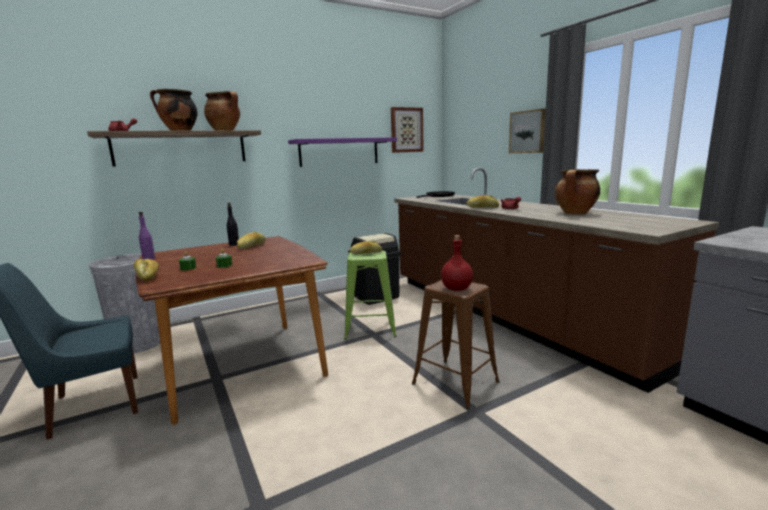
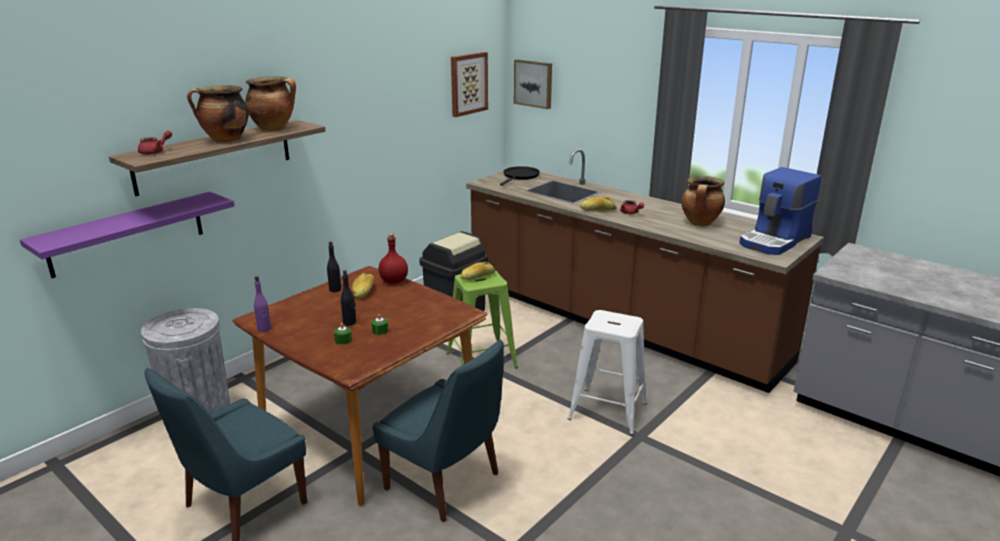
camera: 20 degrees left, 10 degrees up
(148, 276) = (316, 359): bread -> none
(212, 260) = (349, 322): none -> black bottle
(258, 420) = (446, 483): none -> blue chair
(339, 152) = (394, 126): purple shelf -> purple shelf (127, 234)
(456, 289) = (617, 326): red bottle -> red bottle (394, 281)
(456, 383) = (608, 411): brown stool -> white stool
(528, 132) = (632, 107): picture -> picture (534, 83)
(654, 222) = (775, 241): none -> coffee machine

